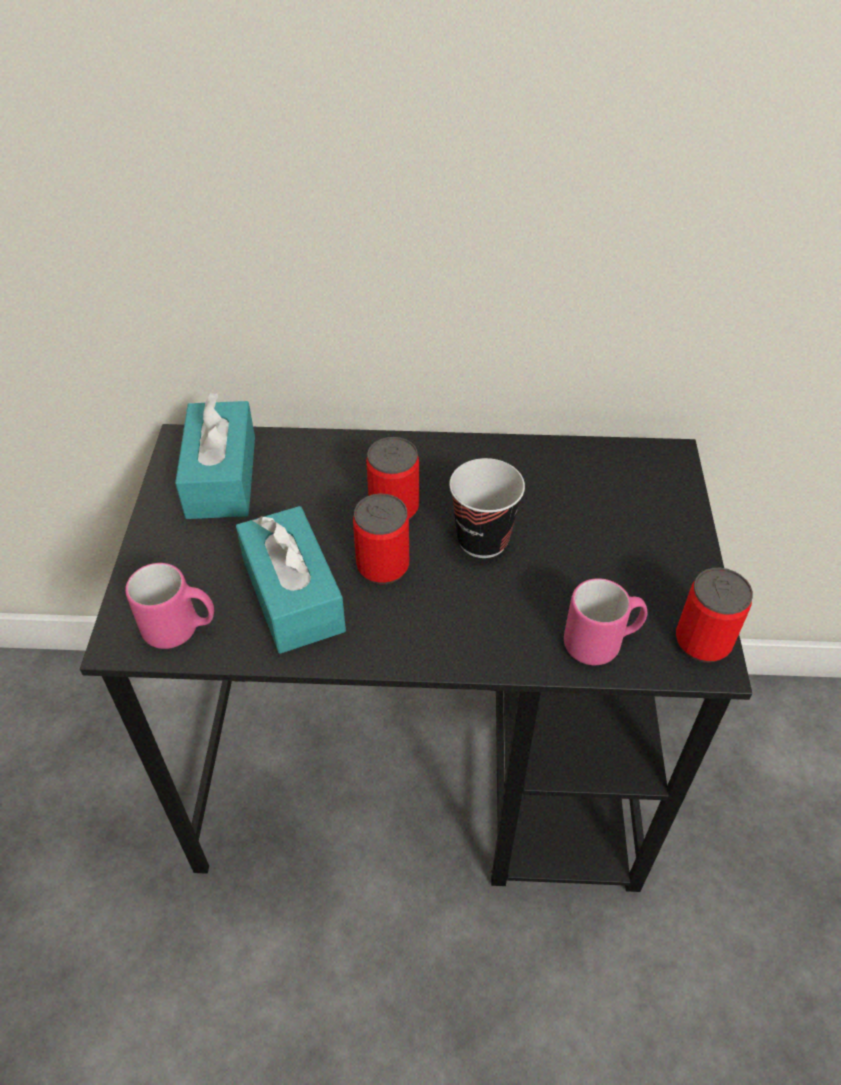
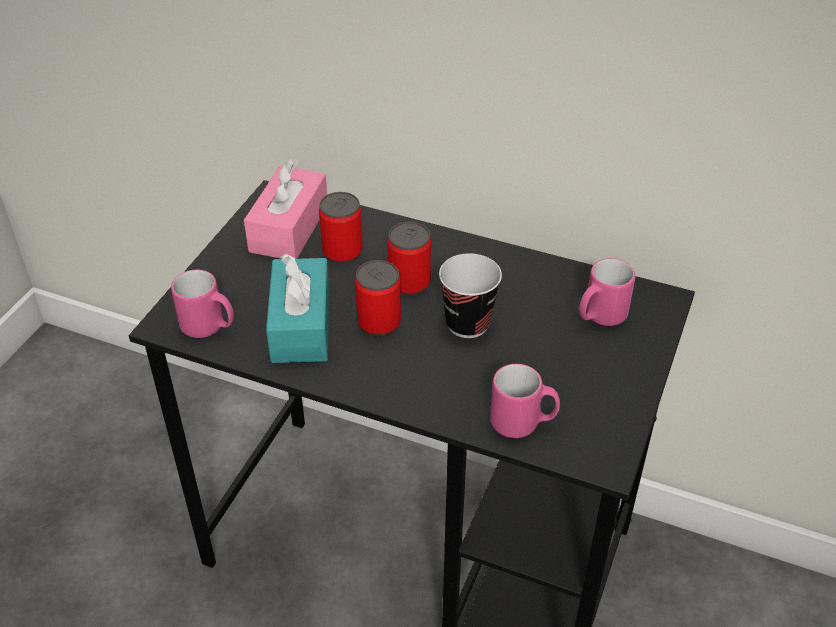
camera: 20 degrees right, 5 degrees down
(221, 477) = (289, 228): turquoise tissue box -> pink tissue box
(617, 493) = (600, 317): none -> pink mug
(702, 641) = (608, 445): can -> can (342, 252)

